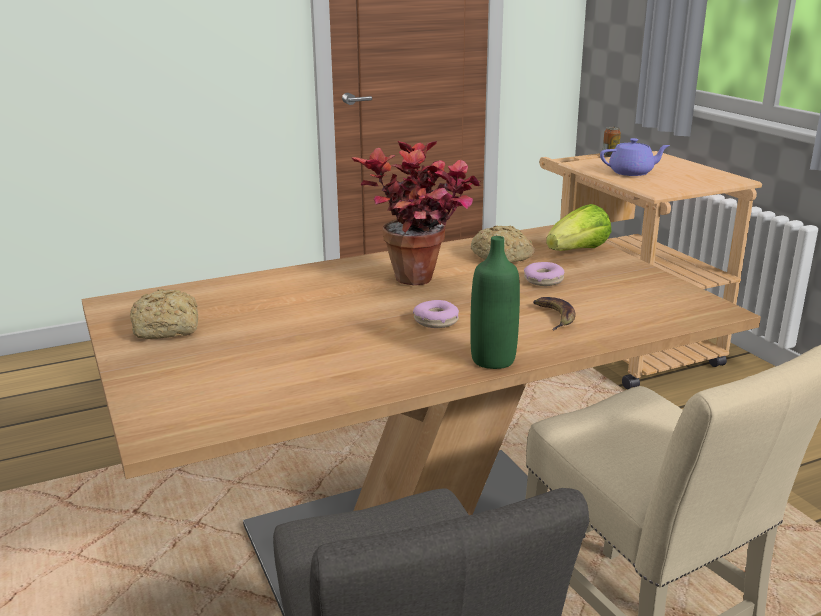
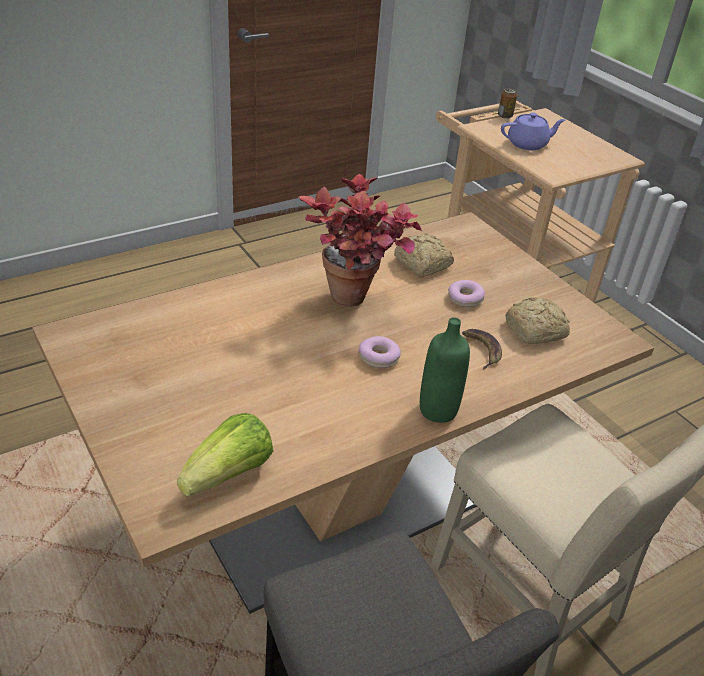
camera: 10 degrees left, 15 degrees up
(169, 329) = (133, 371): bread -> bread (536, 330)
(578, 252) = (490, 256): lettuce -> lettuce (229, 474)

